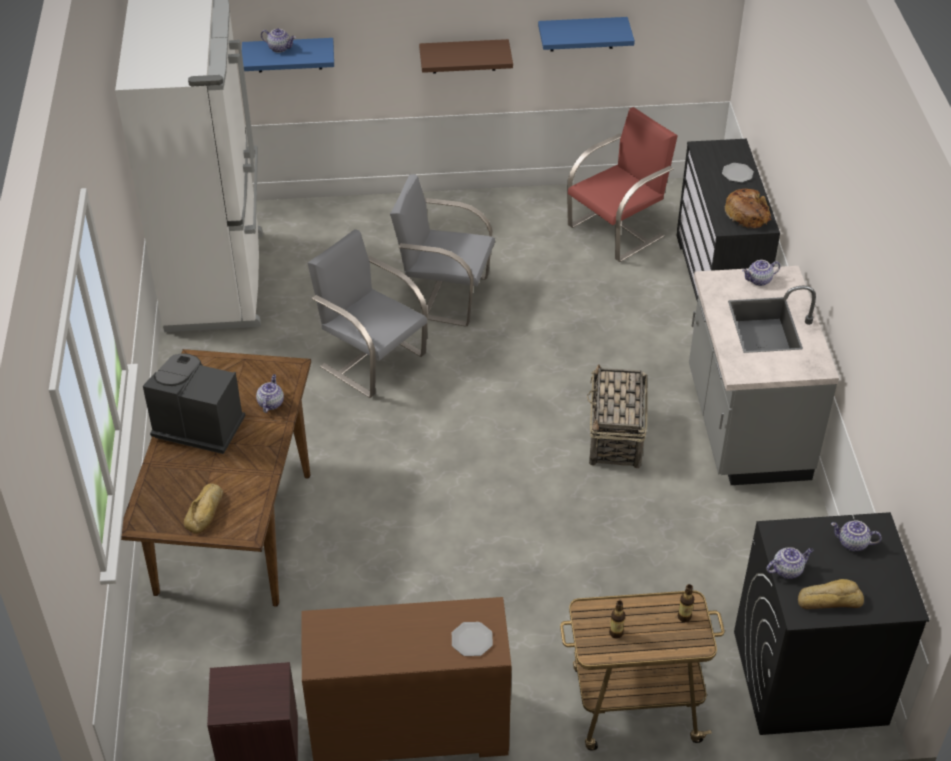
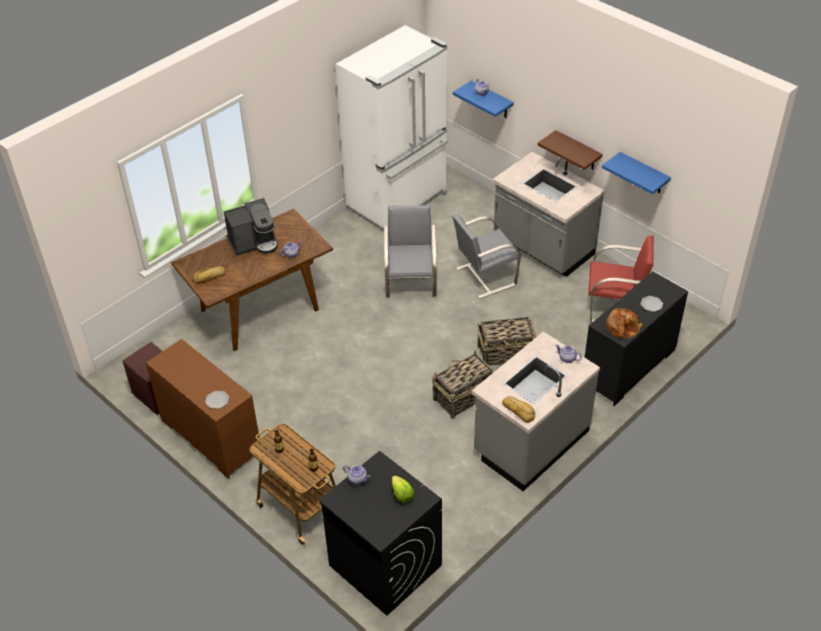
camera: 50 degrees right, 0 degrees up
(198, 426) = (254, 243): coffee machine -> coffee machine turned 90 degrees clockwise
(444, 295) = (484, 277): grey chair -> grey chair turned 90 degrees counterclockwise
(459, 221) = (542, 248): none -> grey counter
(588, 357) = (506, 353): none -> basket
(829, 599) = (354, 505): bread -> bread (518, 410)
(852, 544) = (402, 494): teapot -> lettuce

